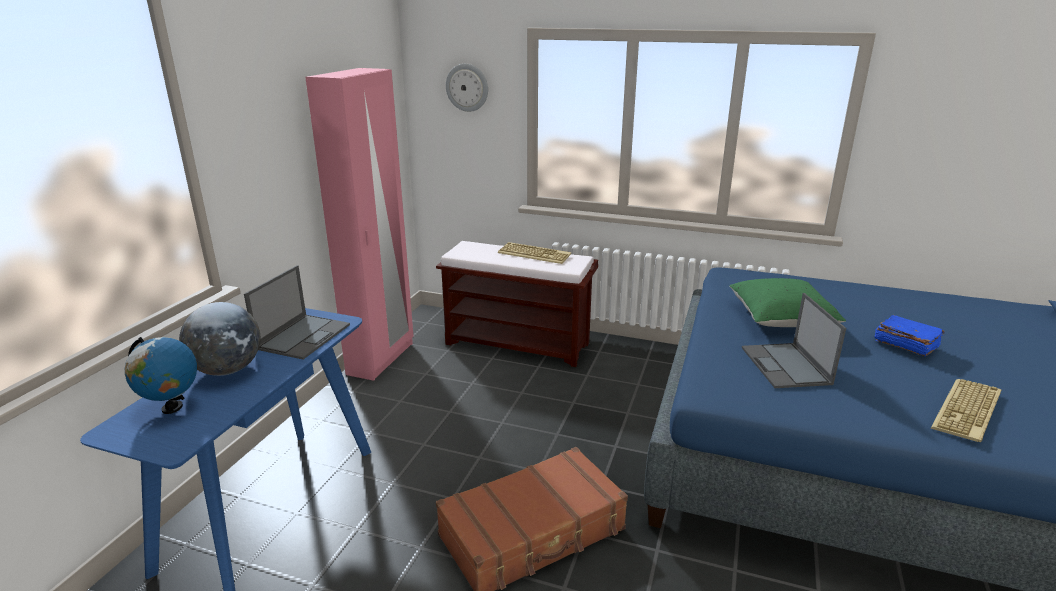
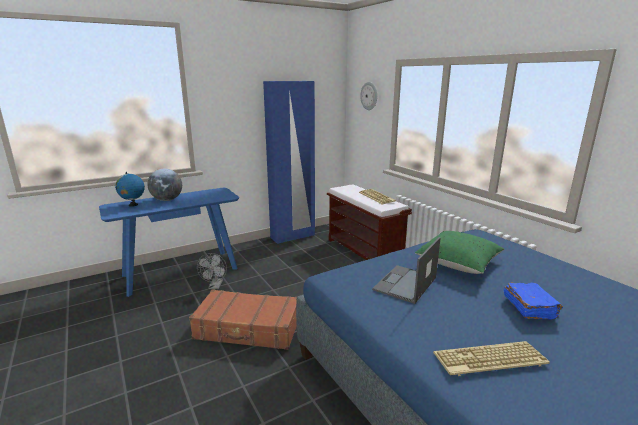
camera: 40 degrees right, 5 degrees down
(304, 336) = (208, 197): laptop -> none
(380, 499) = (215, 286): none -> grey fan
(381, 359) = (293, 236): pink wardrobe -> blue wardrobe

